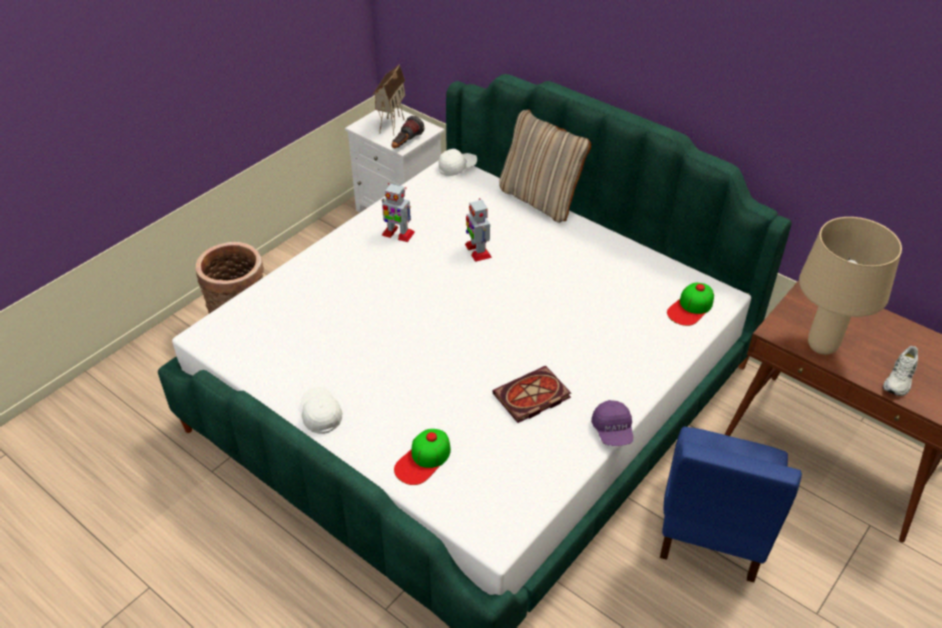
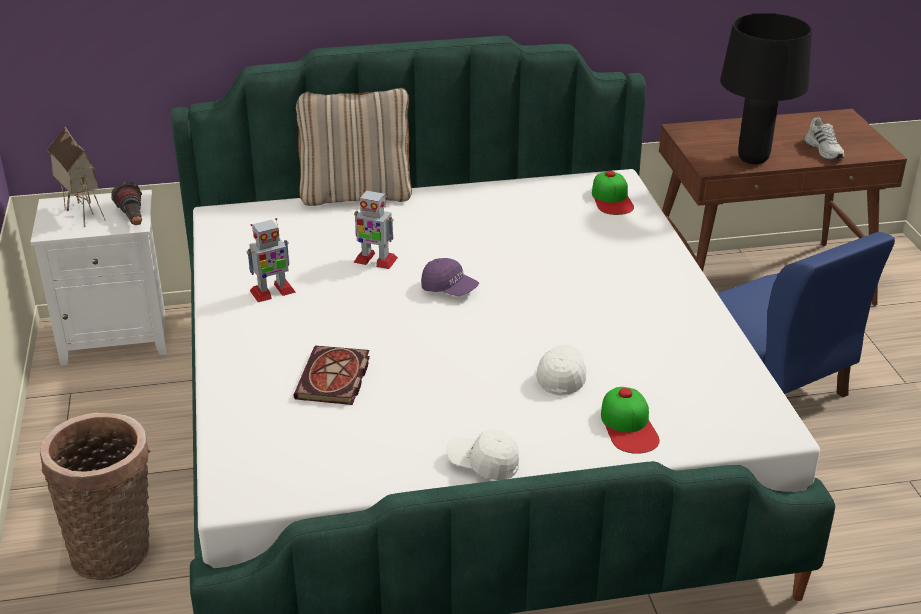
camera: 50 degrees left, 10 degrees down
(457, 167) = (227, 212): white cap -> white cap (561, 376)
(531, 397) = (620, 327): book -> book (334, 380)
(612, 431) = (713, 307): purple cap -> purple cap (449, 289)
(822, 347) = (753, 159): beige table lamp -> black table lamp

